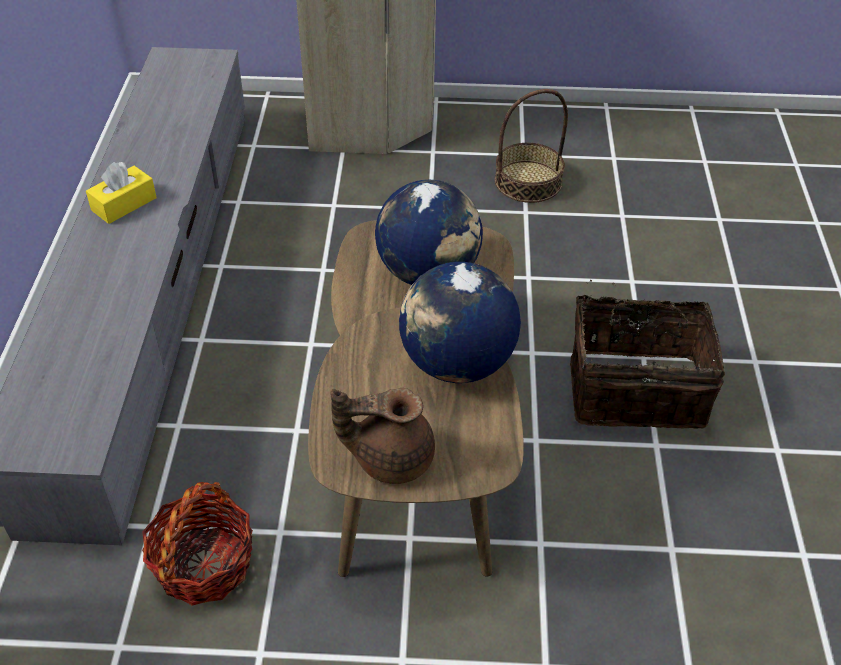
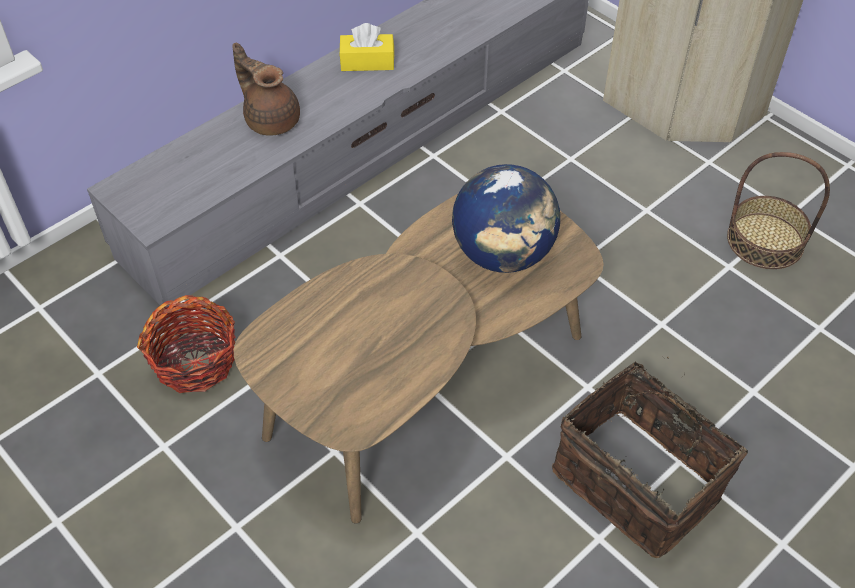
camera: 45 degrees right, 5 degrees up
(390, 457) = (294, 367): brown teapot -> brown teapot (271, 119)
(456, 363) = (422, 336): globe -> none

